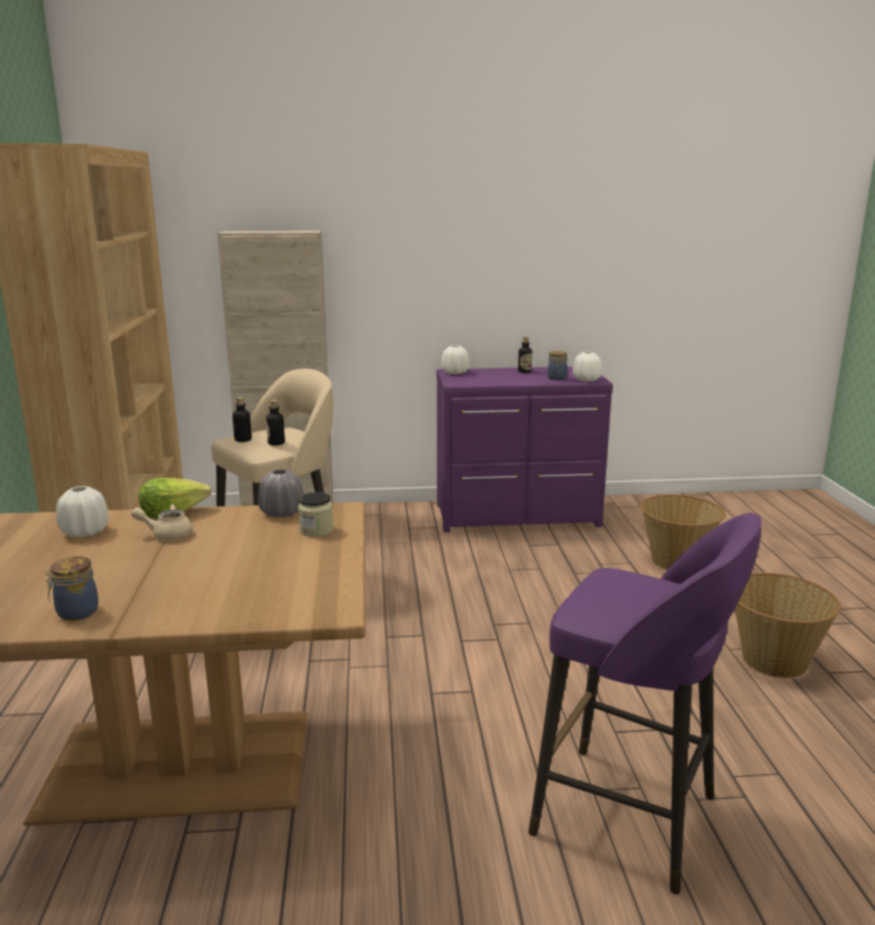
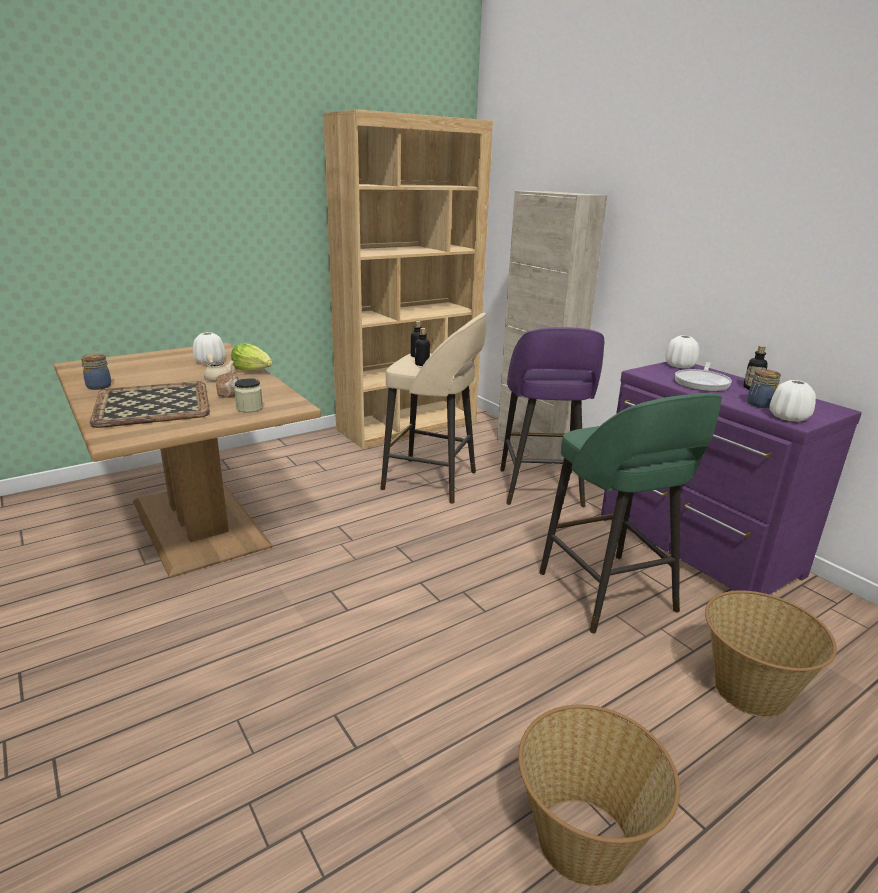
camera: 60 degrees right, 5 degrees up
(223, 580) = (151, 404): none -> tray
(247, 535) = (229, 393): none -> bread
(282, 512) = (276, 393): grey vase -> none
(500, 378) = (702, 383): none -> frying pan
(548, 567) = (608, 594): none -> green stool
(630, 818) = (205, 754): purple stool -> purple stool (540, 489)

